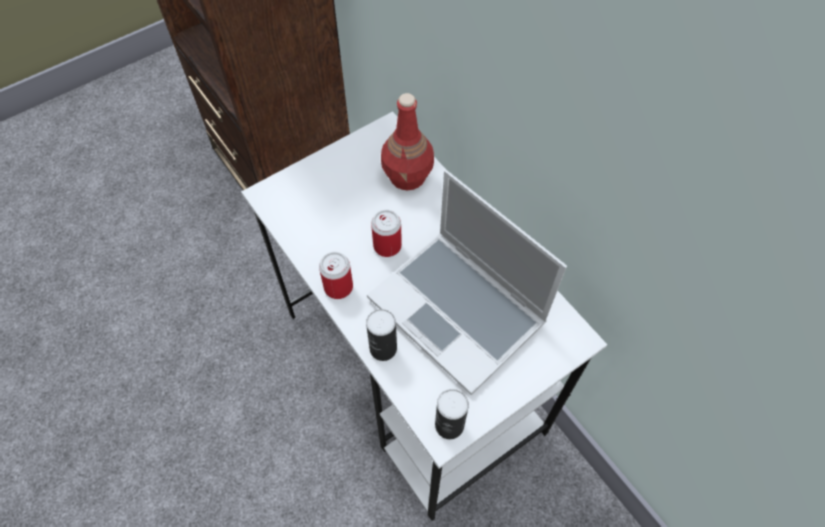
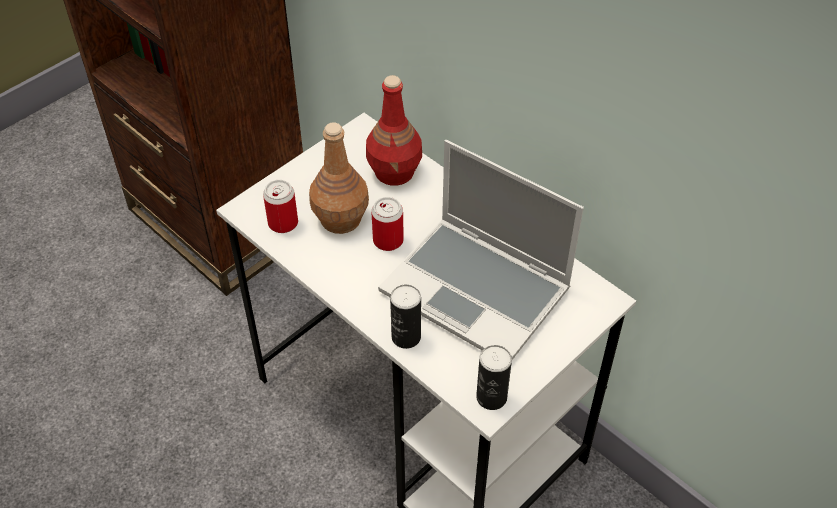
camera: 10 degrees left, 10 degrees down
(338, 287) = (345, 286): can -> can (283, 223)
(348, 217) = (340, 219): none -> brown bottle

